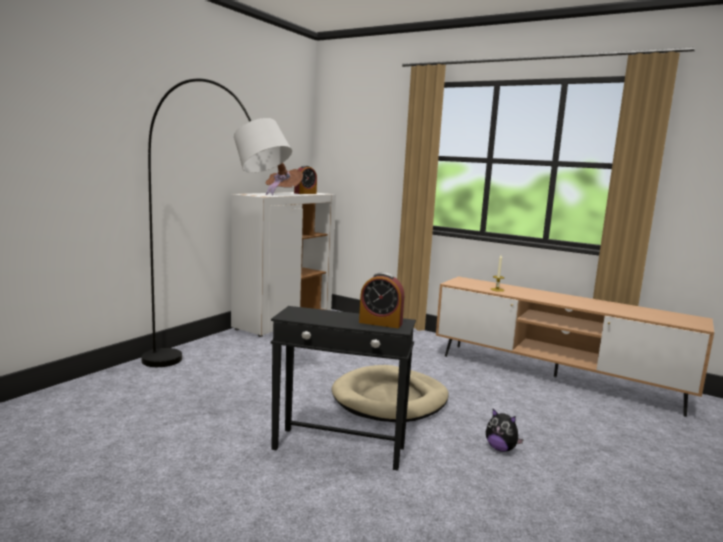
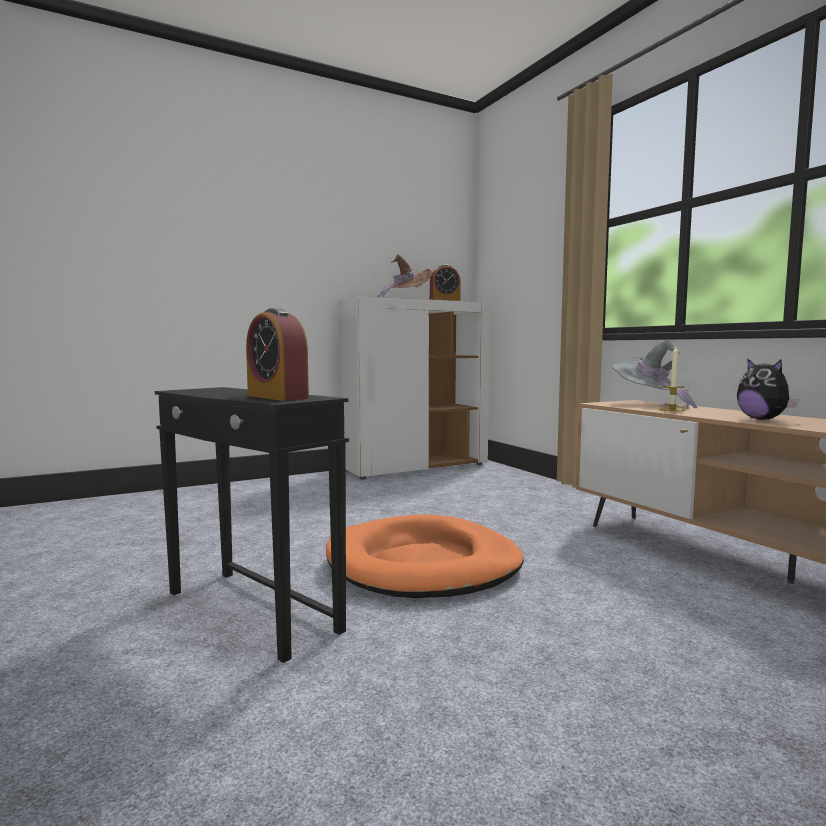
camera: 30 degrees right, 5 degrees down
(212, 378) = (242, 510): grey floor lamp -> none
(390, 399) = (424, 564): beige dog bed -> orange dog bed
(476, 282) = (651, 403): none -> grey hat
(501, 449) = (517, 676): plush toy -> plush toy (763, 419)

